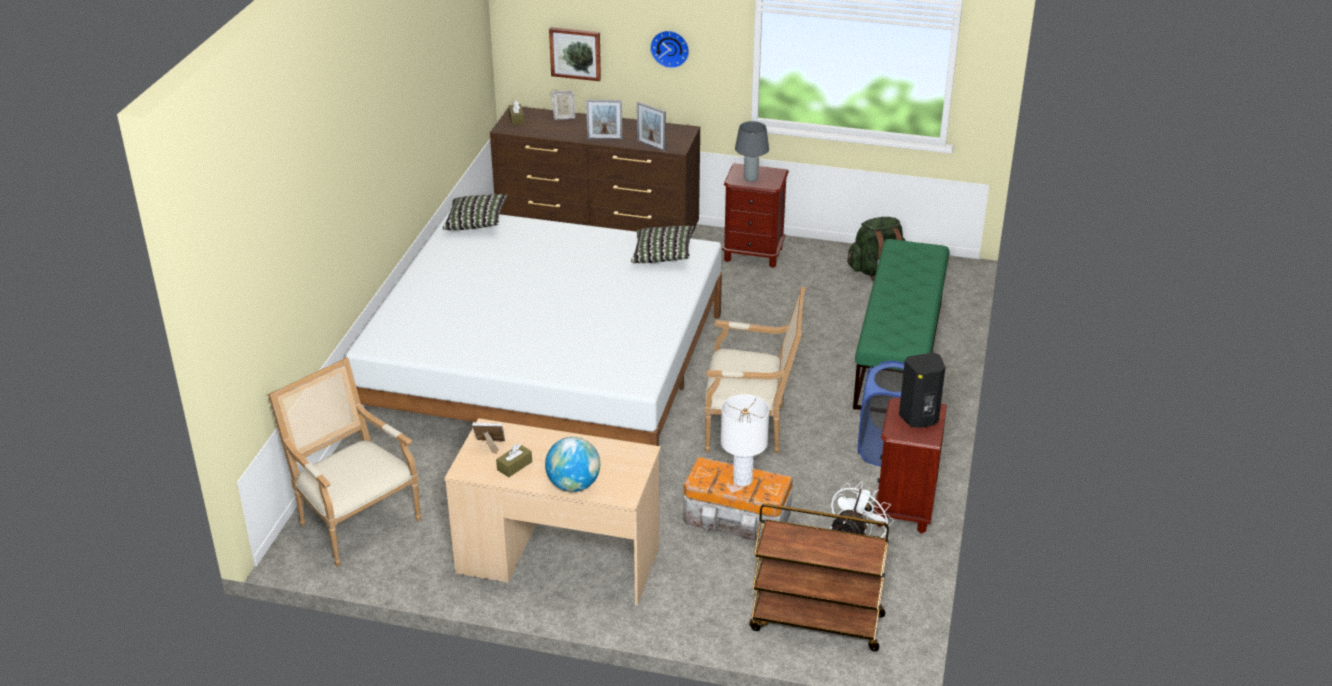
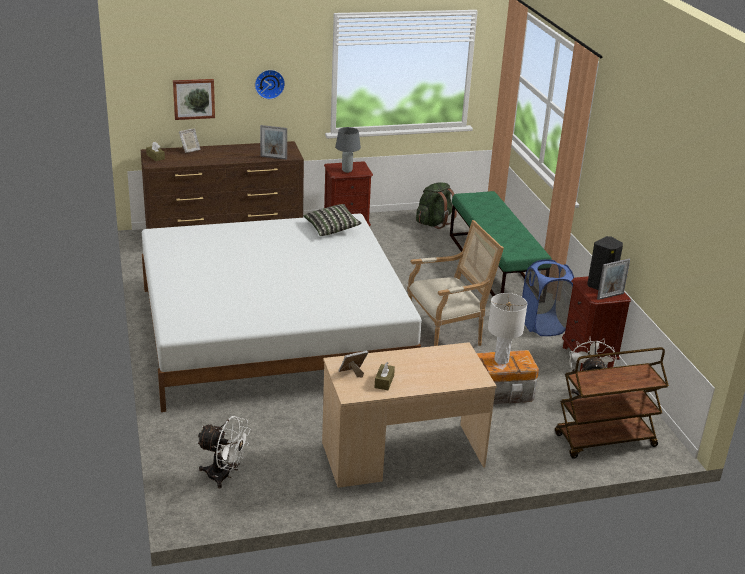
camera: 30 degrees left, 5 degrees down
(354, 521) = (224, 476): armchair -> white fan
(476, 222) = (173, 234): pillow -> none
(573, 485) = (439, 382): globe -> none
(604, 139) = (235, 159): picture frame -> picture frame (610, 296)

